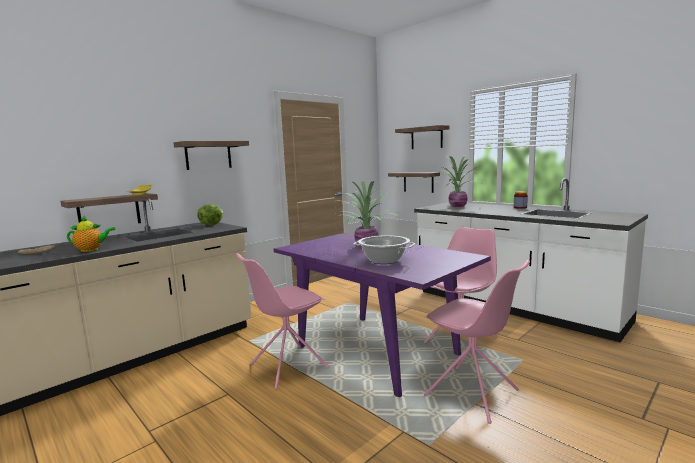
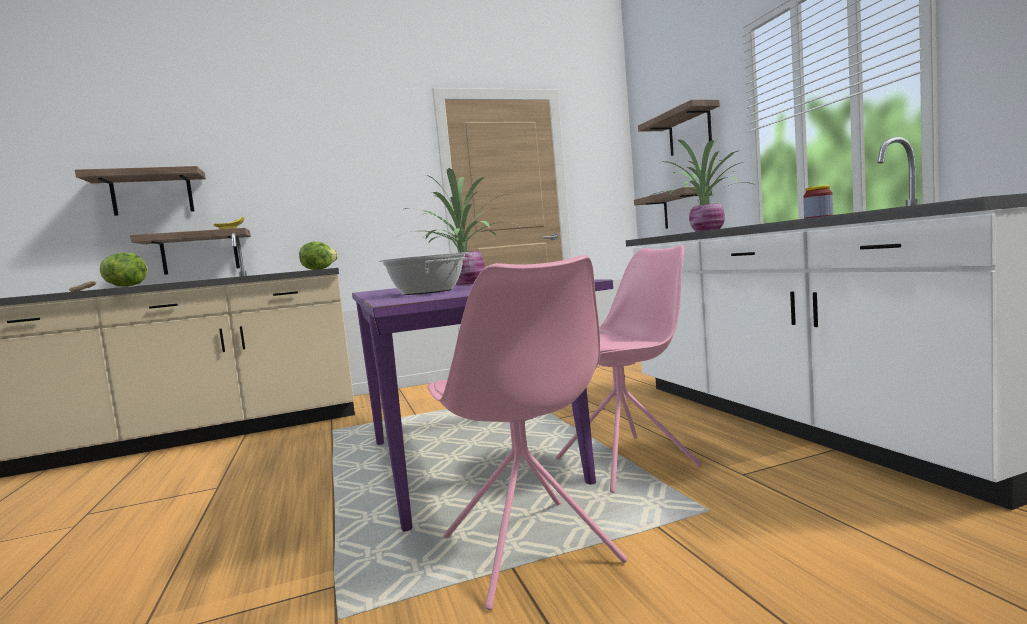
camera: 25 degrees right, 5 degrees down
(91, 250) = (127, 286): teapot -> lettuce
(208, 155) = (333, 181): shelf -> shelf (152, 193)
(287, 367) = (326, 466): pink chair -> none

